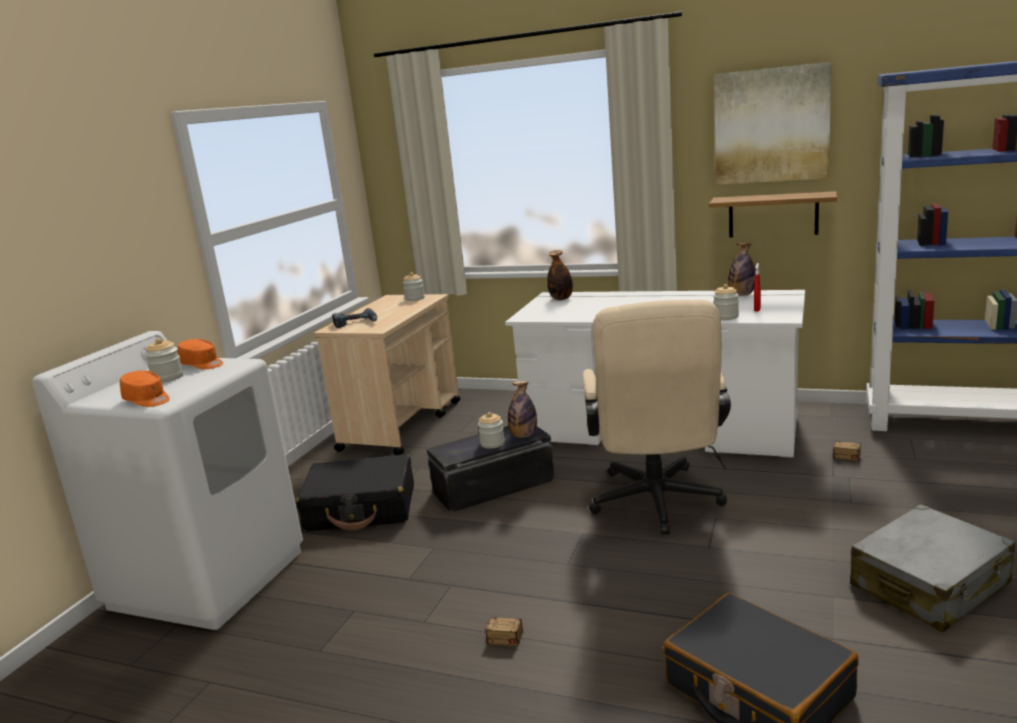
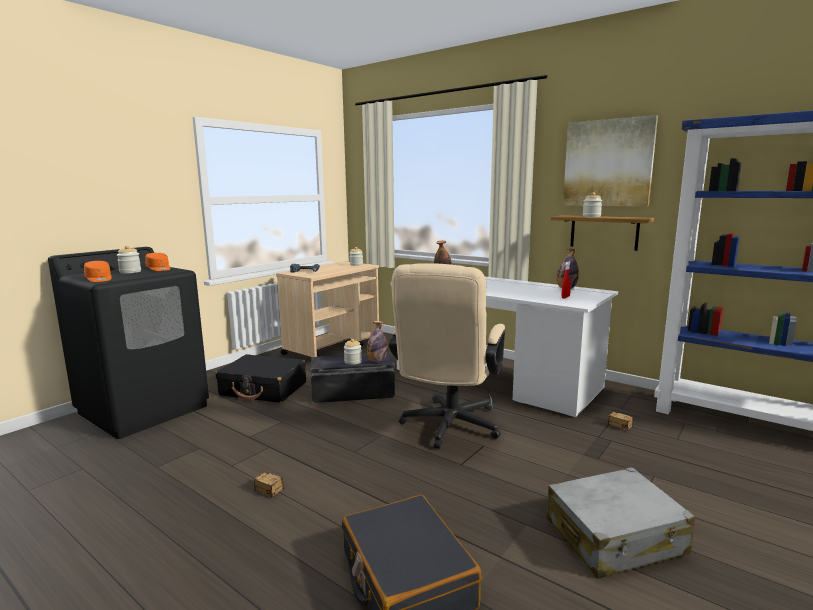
camera: 15 degrees right, 5 degrees down
(208, 578) = (144, 409): white washing machine -> black washing machine
(726, 317) = (537, 298): jar -> jar (591, 216)

